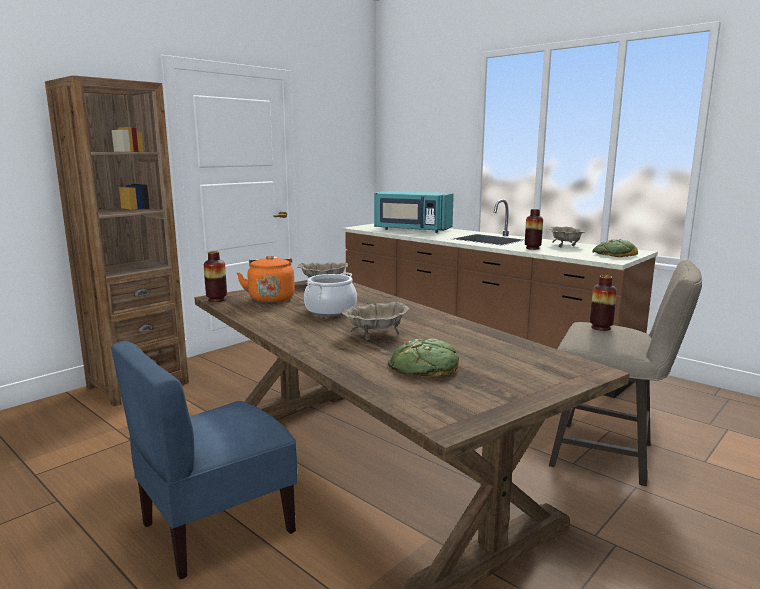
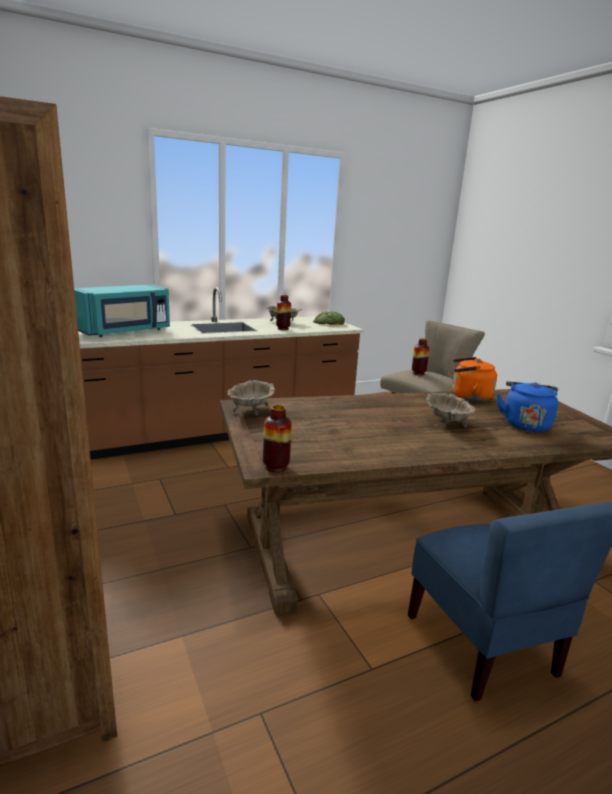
camera: 70 degrees left, 5 degrees up
(271, 298) = (296, 440): orange kettle -> orange kettle (468, 397)
(330, 310) = (366, 424): cooking pot -> none
(424, 366) = (524, 424): bread -> blue kettle

